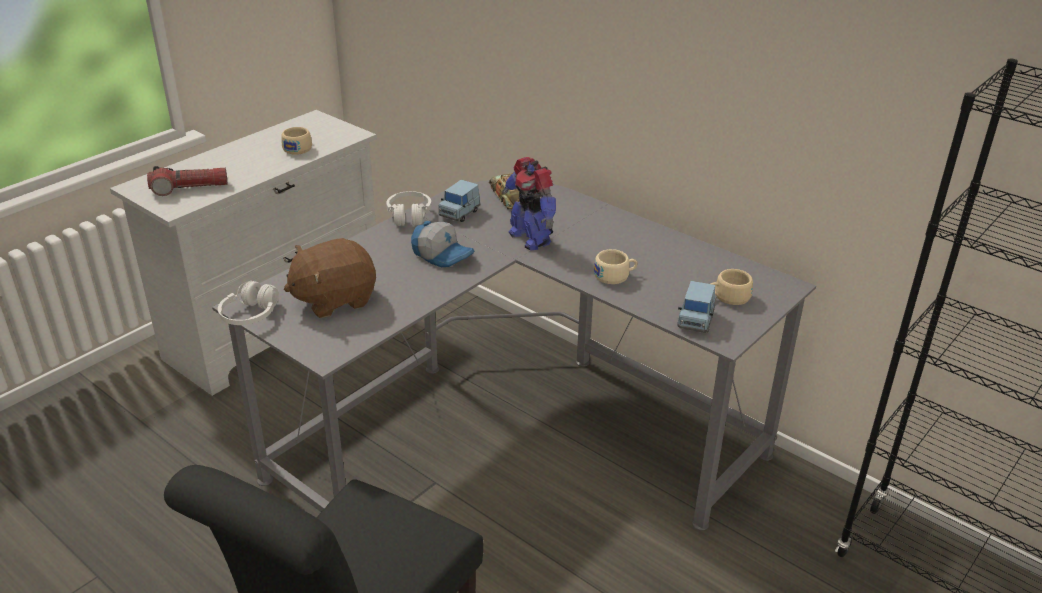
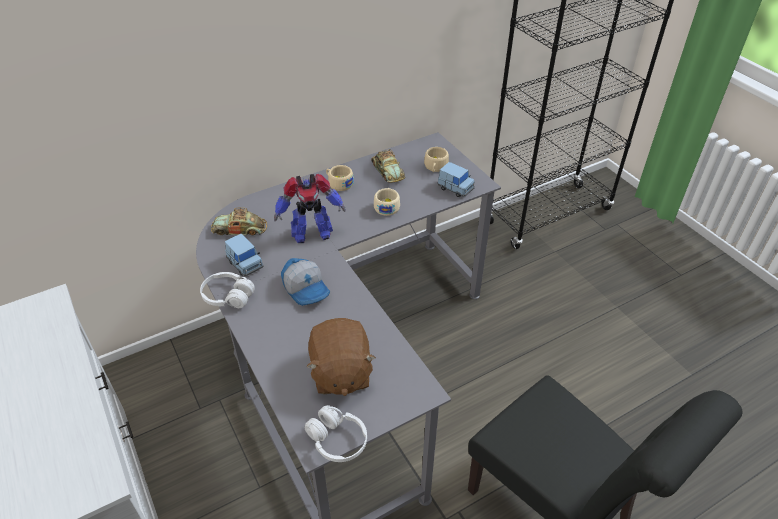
camera: 70 degrees left, 10 degrees up
(189, 188) = (61, 465): flashlight -> none
(299, 148) = (43, 349): beige cup -> beige cup (338, 183)
(443, 254) = (307, 288): cap -> cap turned 90 degrees clockwise
(686, 263) = (387, 171): none -> toy car

